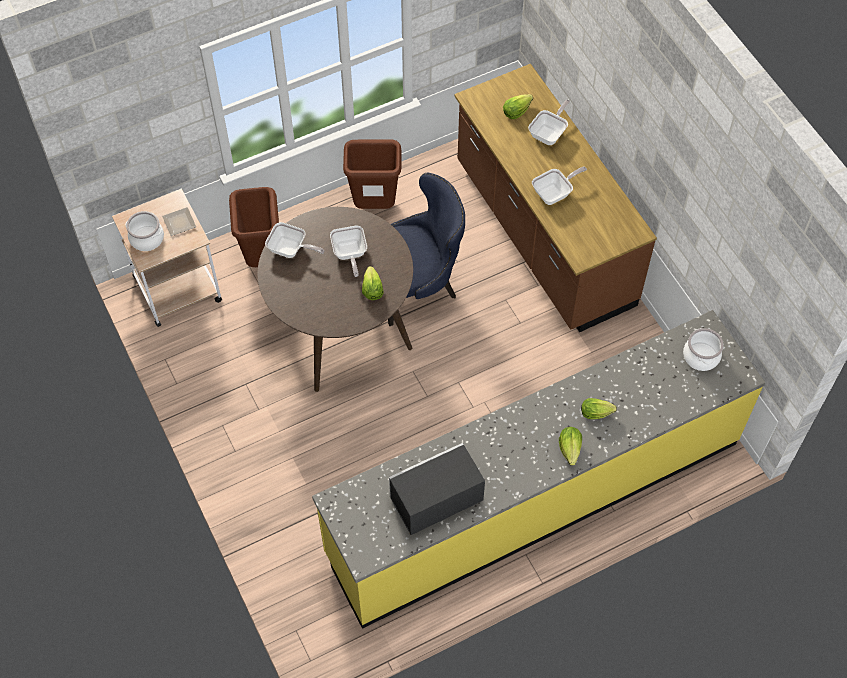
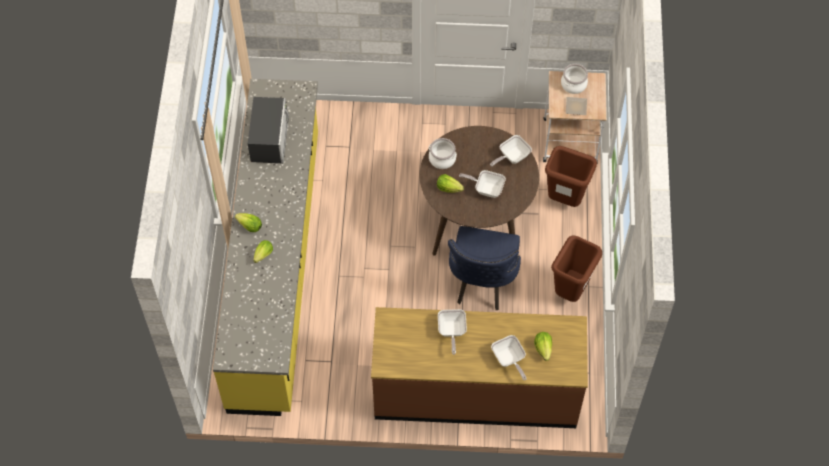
camera: 120 degrees right, 0 degrees up
(700, 356) = (258, 341): cooking pot -> cooking pot (442, 159)

